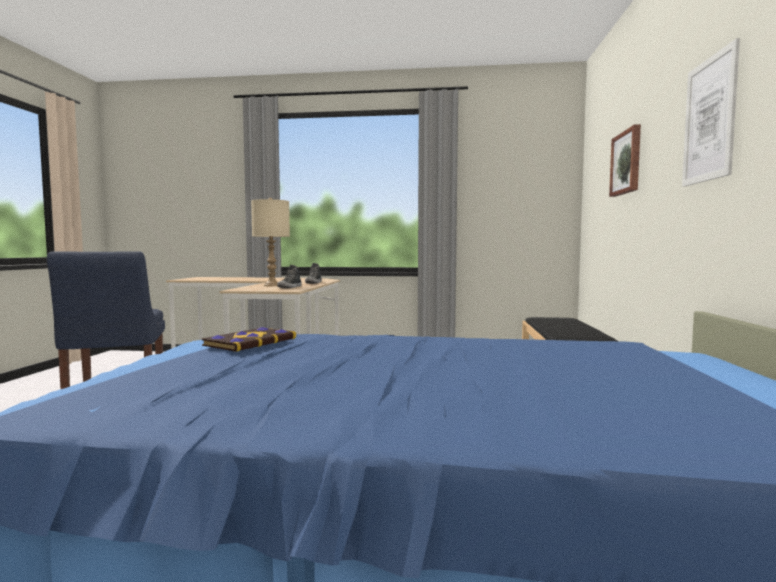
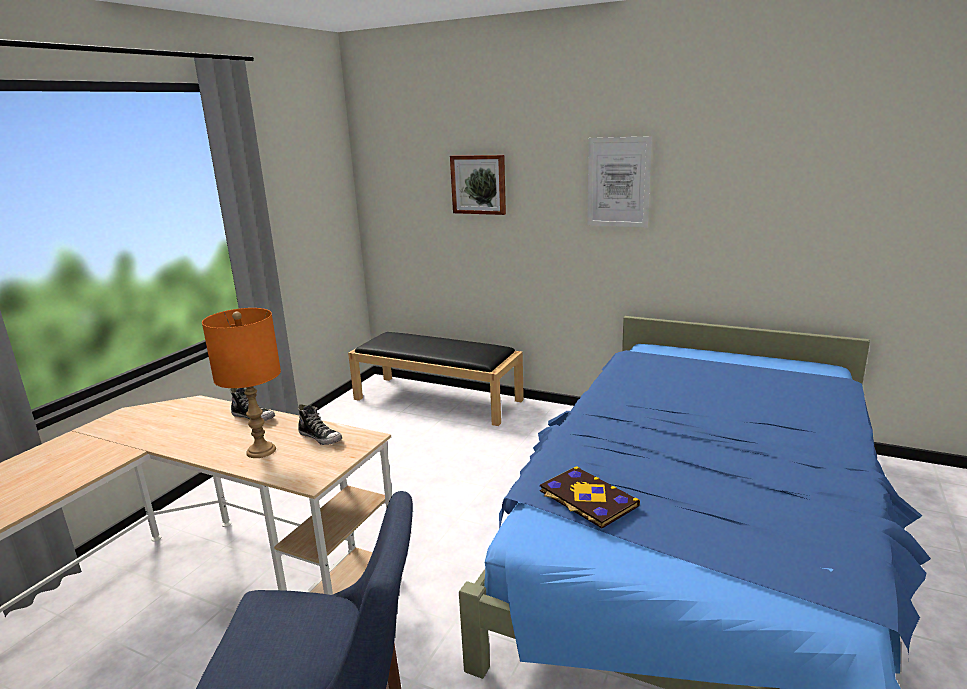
camera: 70 degrees left, 15 degrees up
(271, 285) = (261, 451): beige table lamp -> orange table lamp

